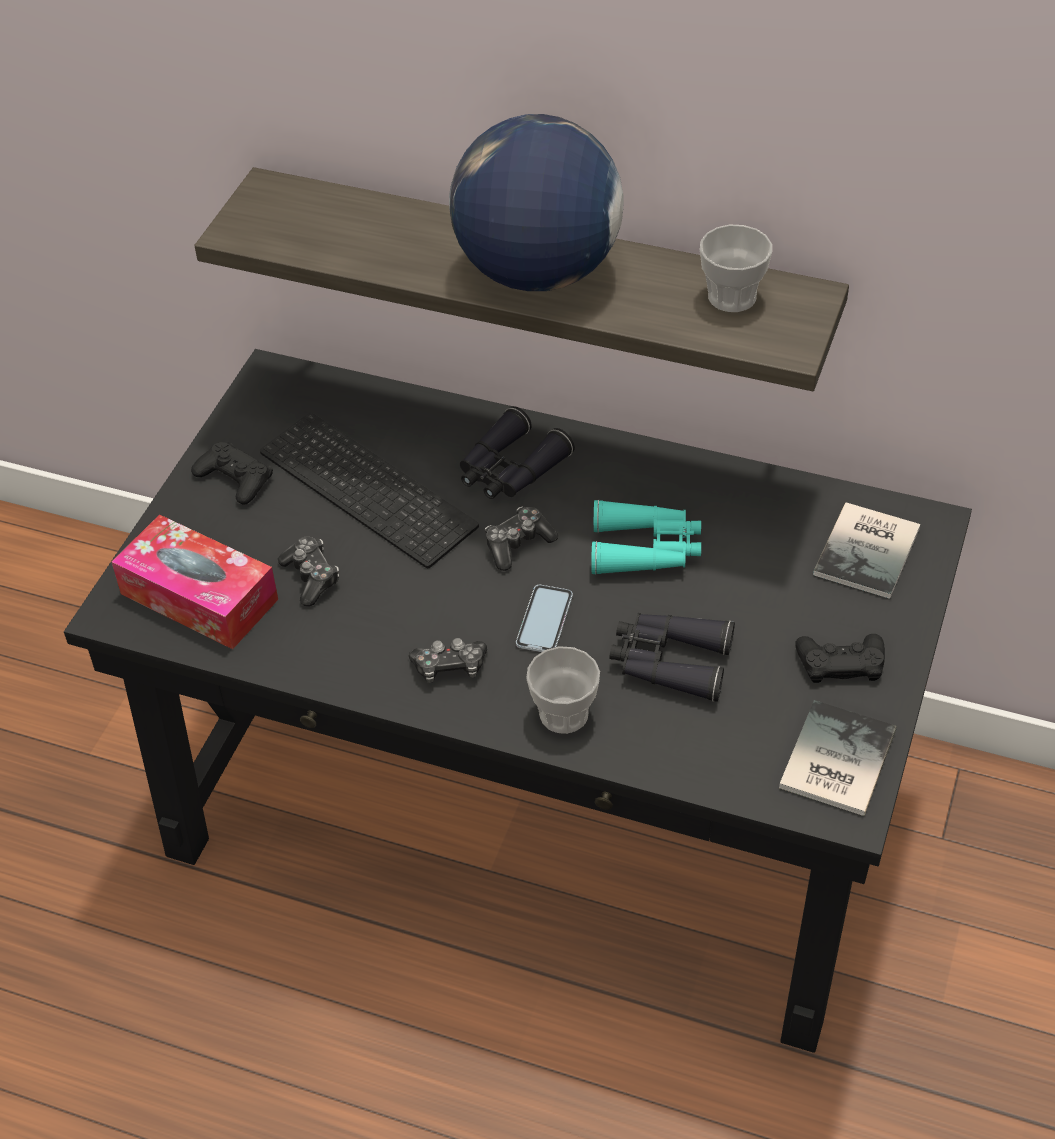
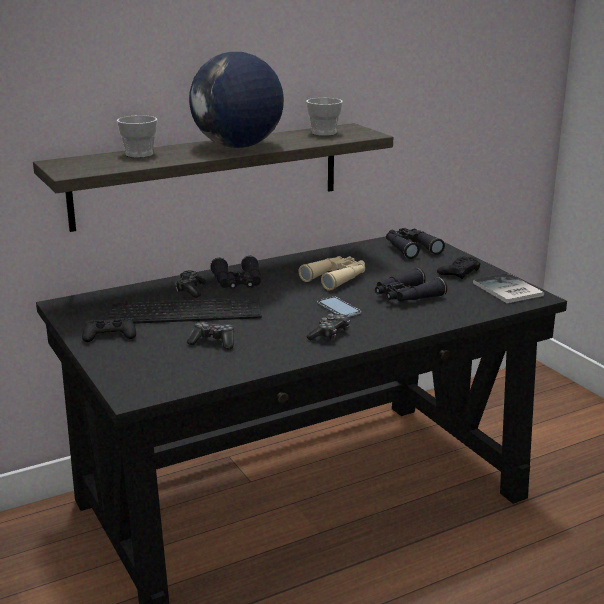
camera: 50 degrees left, 25 degrees down
(199, 596) = (169, 371): tissue box -> none
(518, 544) = (284, 297): game controller -> game controller (190, 290)
(564, 714) = (400, 324): cup -> cup (139, 154)
(646, 549) = (336, 278): turquoise binoculars -> beige binoculars
(870, 550) = (410, 248): book -> black binoculars

